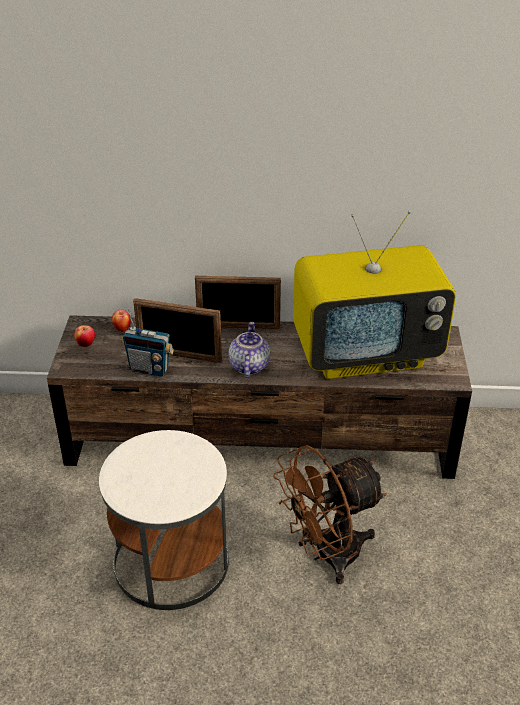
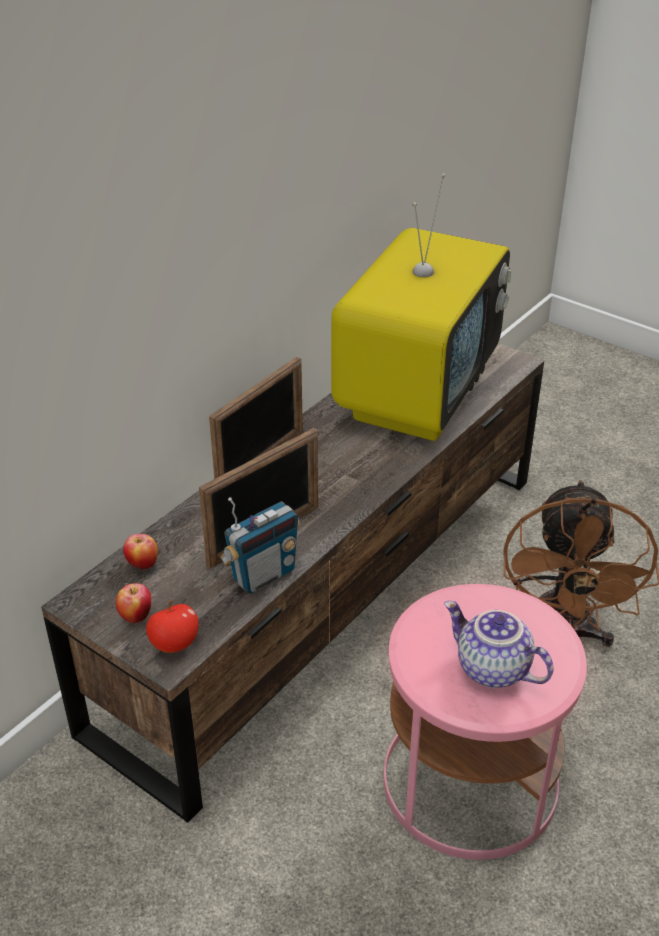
camera: 55 degrees left, 0 degrees up
(77, 364) = (174, 644): none -> apple
(170, 561) = (470, 782): white side table -> pink side table
(248, 366) = (348, 488): teapot -> teapot (491, 669)

